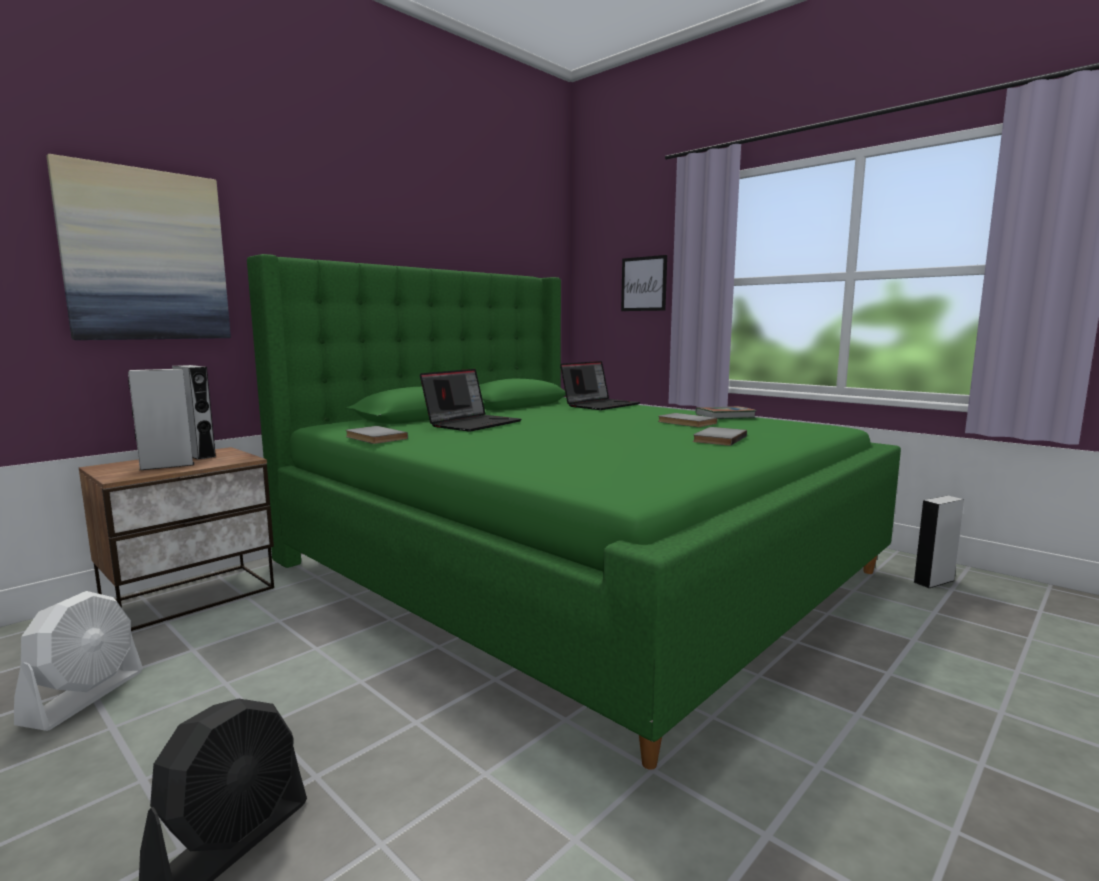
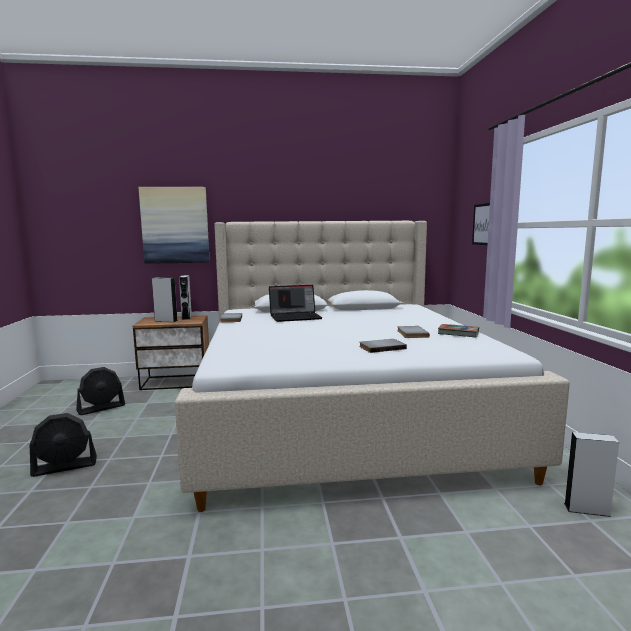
camera: 40 degrees right, 0 degrees up
(84, 697) = (101, 408): white fan -> black fan
(571, 565) = (342, 414): green bed -> beige bed
(600, 405) = (411, 313): laptop -> none

